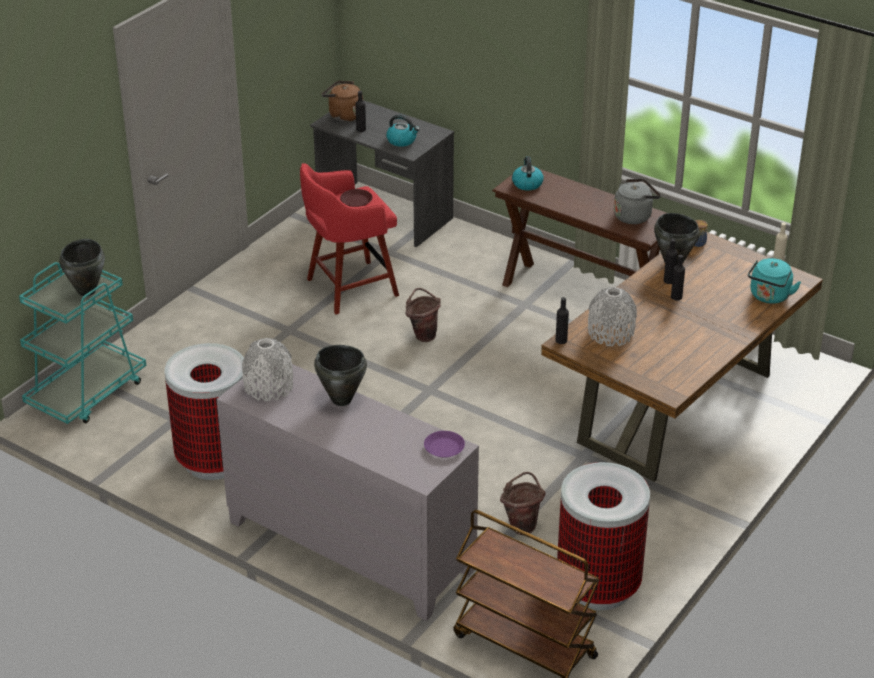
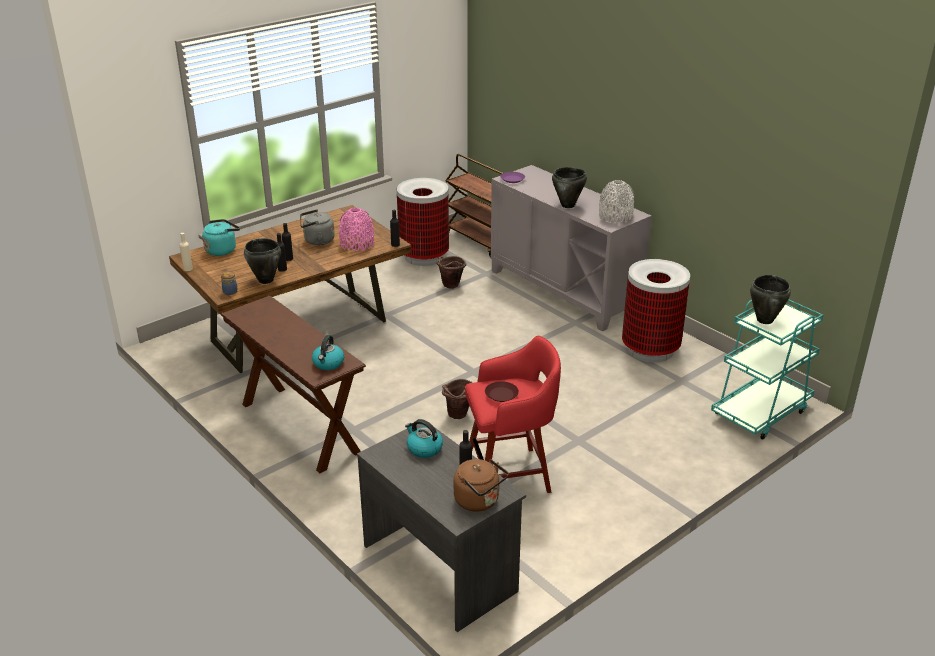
camera: 165 degrees left, 5 degrees down
(610, 333) = (357, 244): grey vase -> pink vase
(634, 216) = (258, 319): grey kettle -> grey kettle (317, 241)

